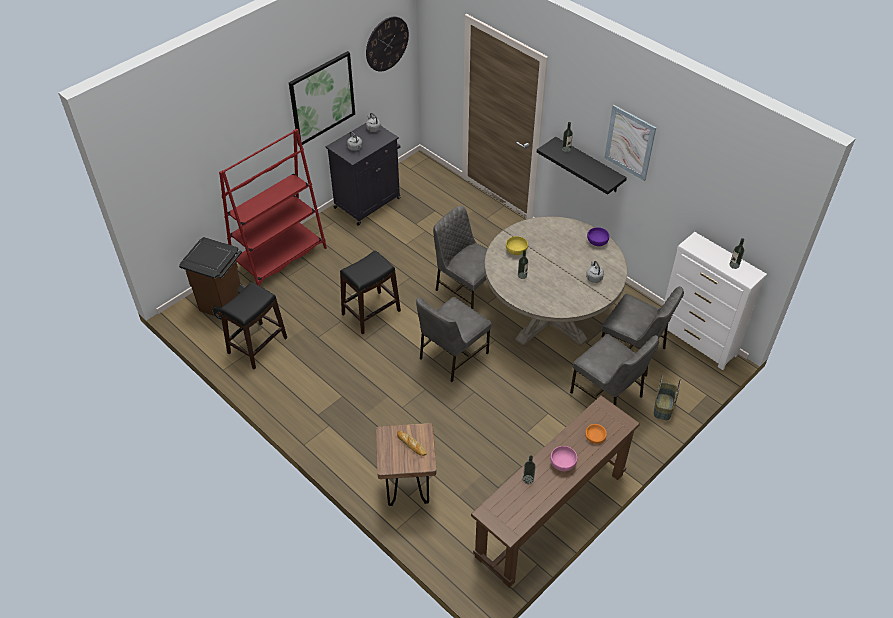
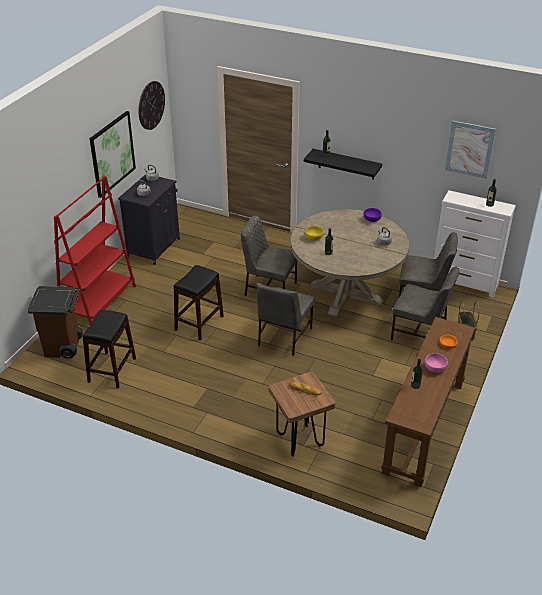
camera: 20 degrees left, 10 degrees down
(630, 142) = (382, 132): picture -> picture (469, 149)

